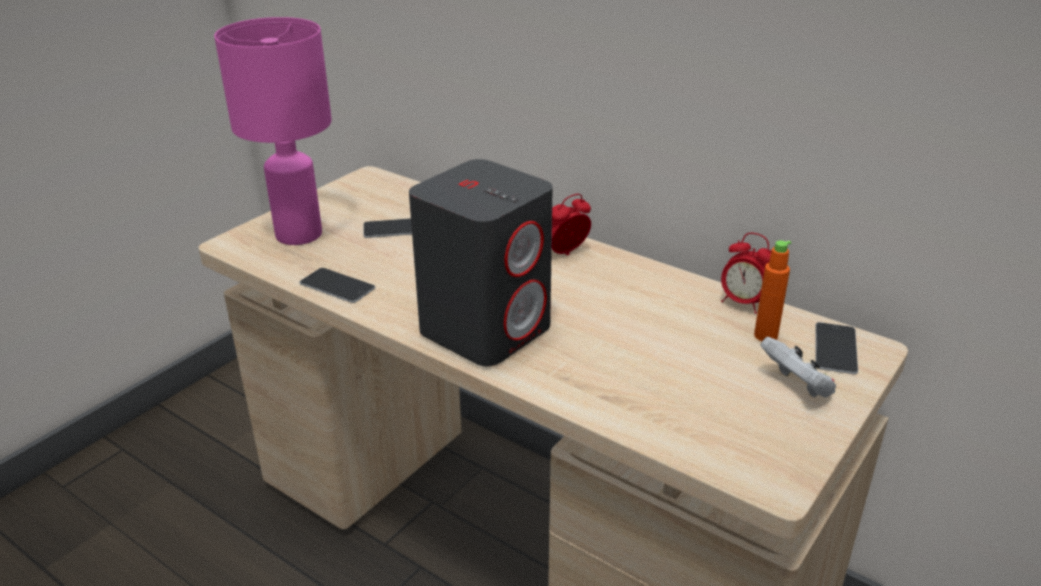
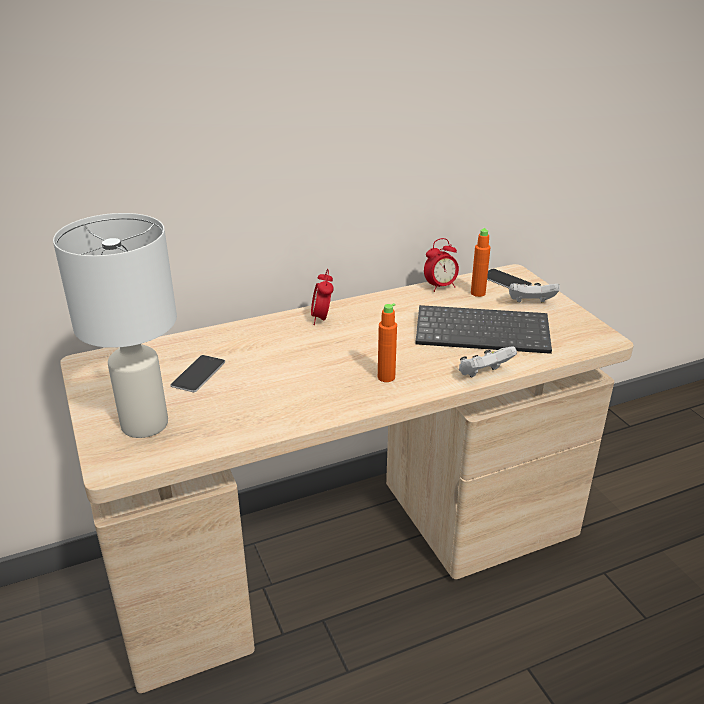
camera: 60 degrees left, 0 degrees up
(300, 234) = (145, 423): pink table lamp -> white table lamp
(337, 285) = (258, 425): phone -> none
(486, 329) = (386, 377): grey speaker -> orange bottle
(559, 395) = (483, 374): none -> white game controller
(666, 367) = (484, 331): none -> keyboard

